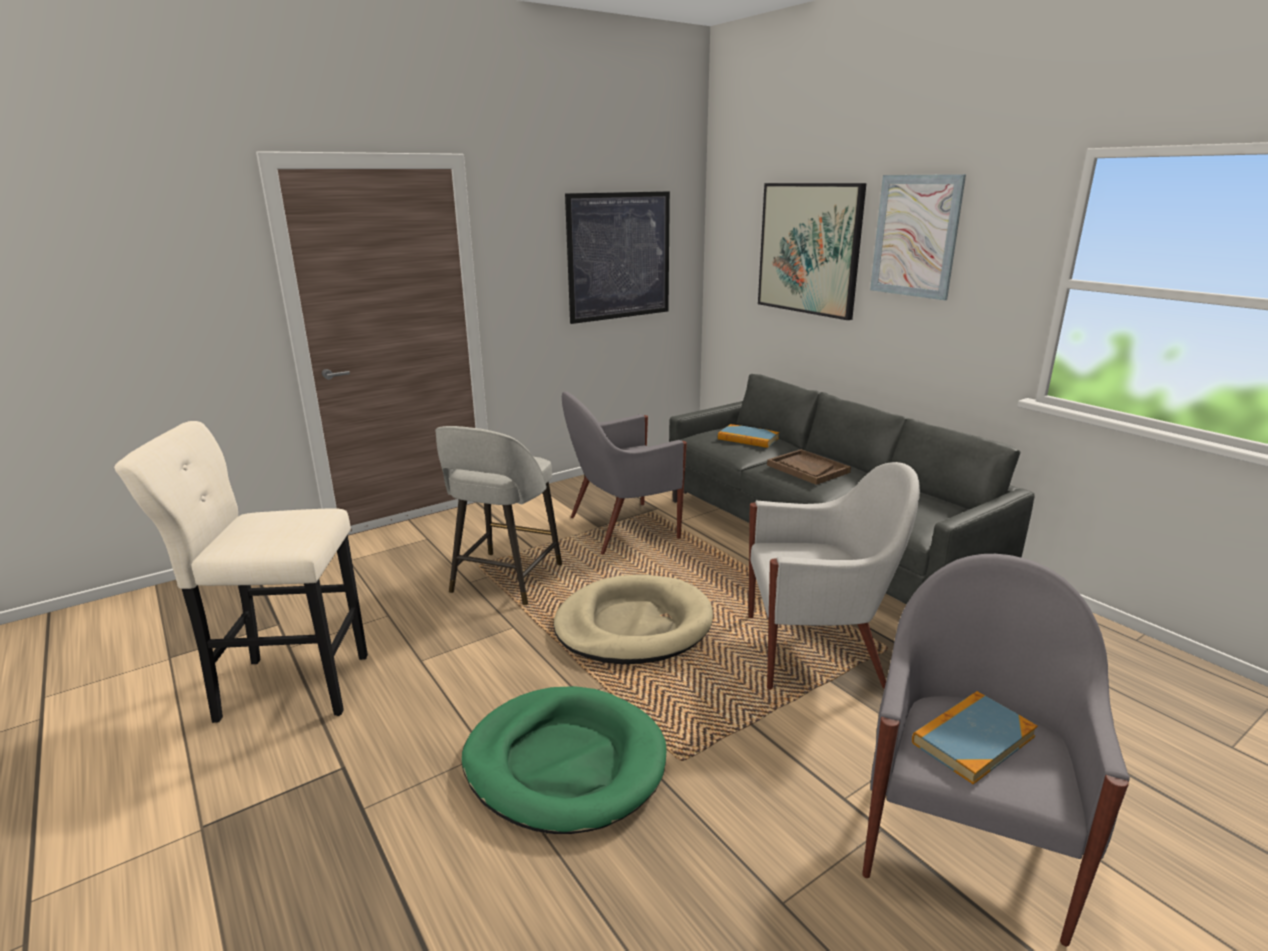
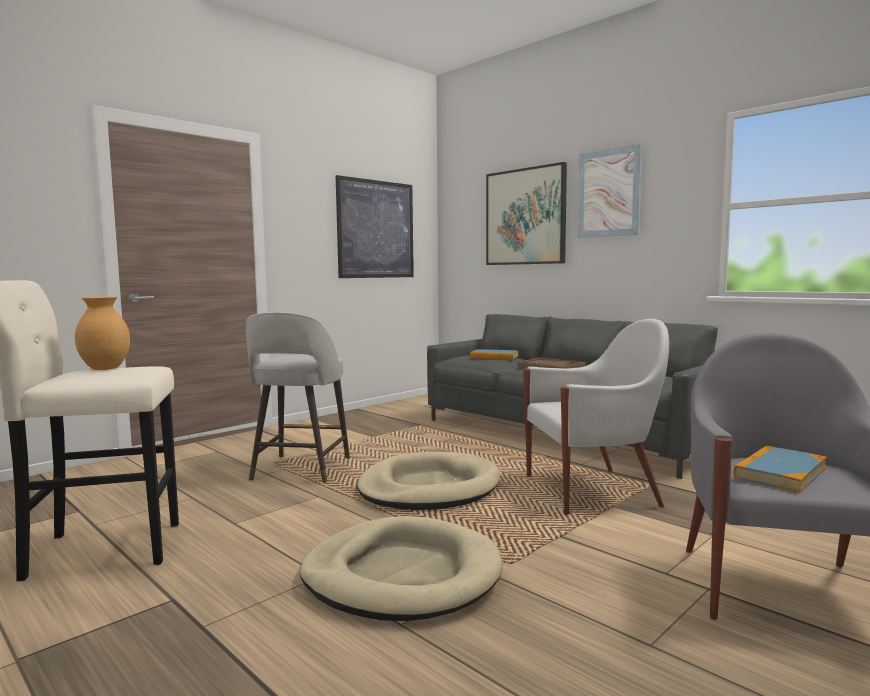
camera: 10 degrees left, 15 degrees down
(277, 517) = (106, 369): none -> brown vase
(565, 763) = (402, 575): green dog bed -> beige dog bed
(621, 528) = (393, 436): grey armchair -> none

